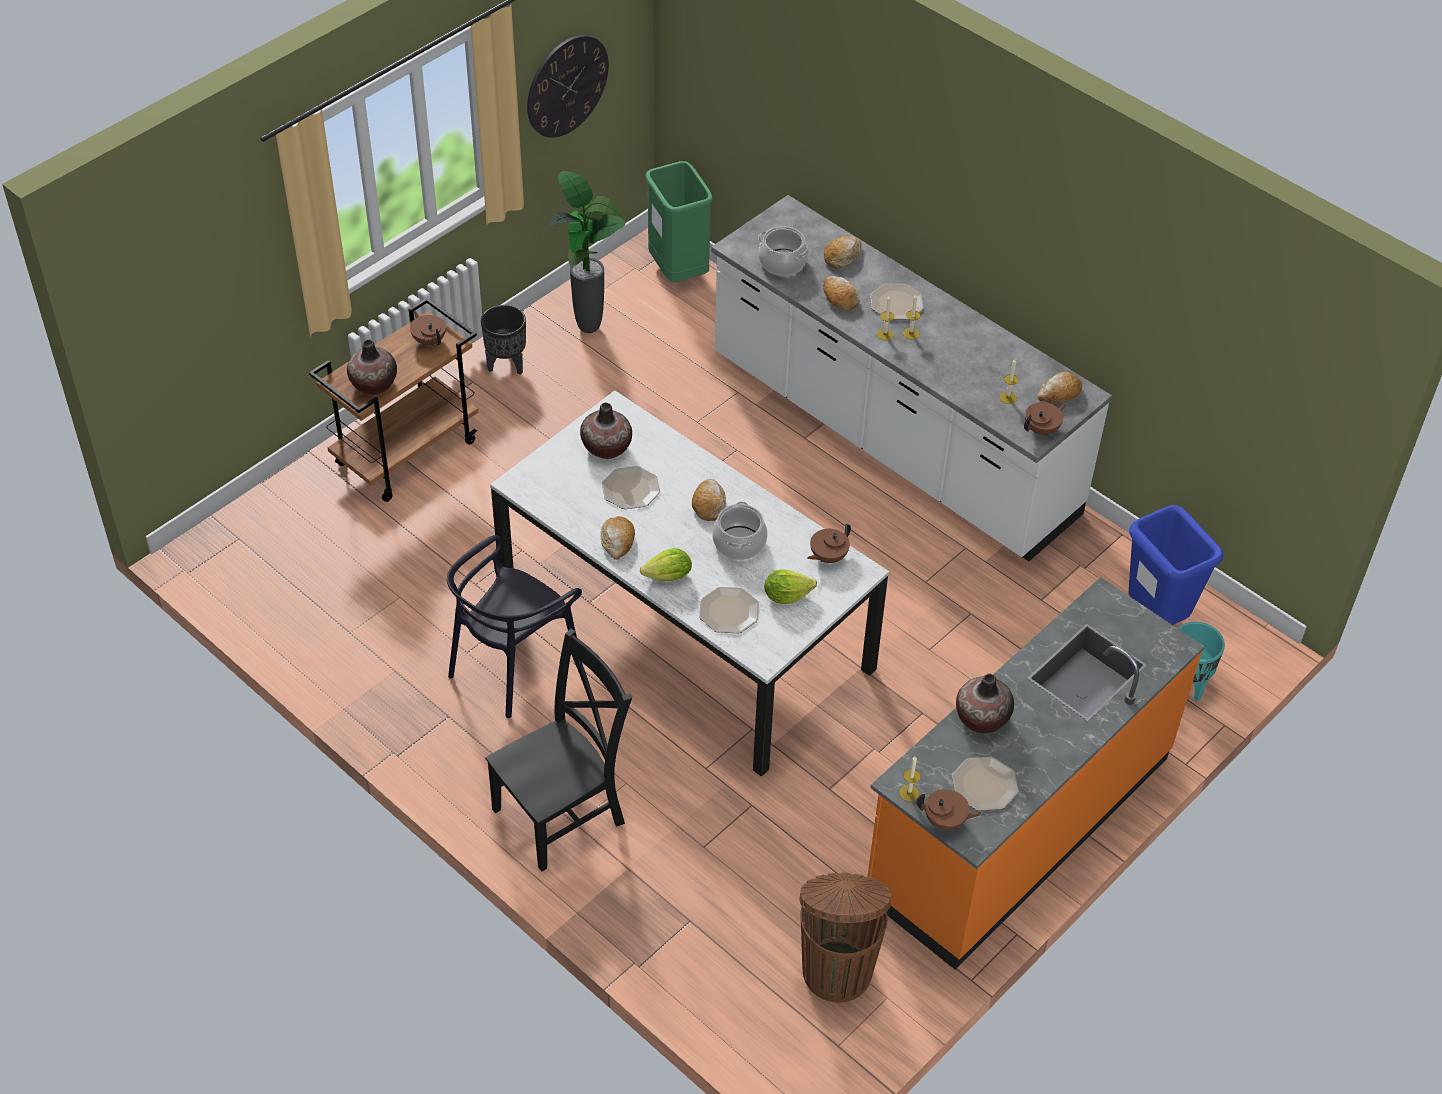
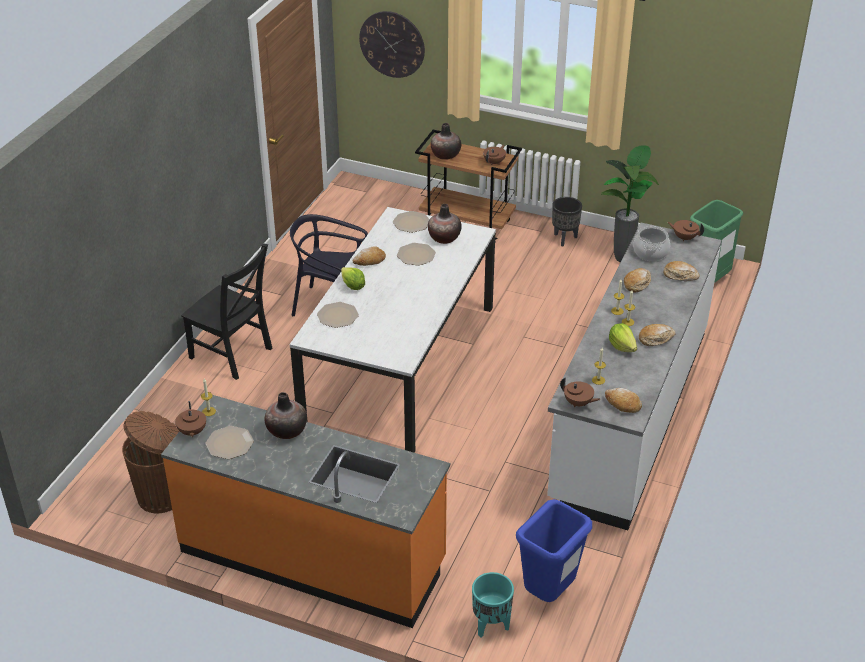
camera: 70 degrees right, 10 degrees down
(567, 86) = (682, 99): wall clock -> wall clock (392, 44)
(709, 504) = (423, 287): bread -> bread (656, 339)
(739, 543) = (397, 306): cooking pot -> none
(786, 595) = (364, 335): lettuce -> lettuce (622, 346)
(828, 557) = (408, 344): brown teapot -> brown teapot (684, 238)
(897, 303) = (653, 309): plate -> plate (411, 223)

